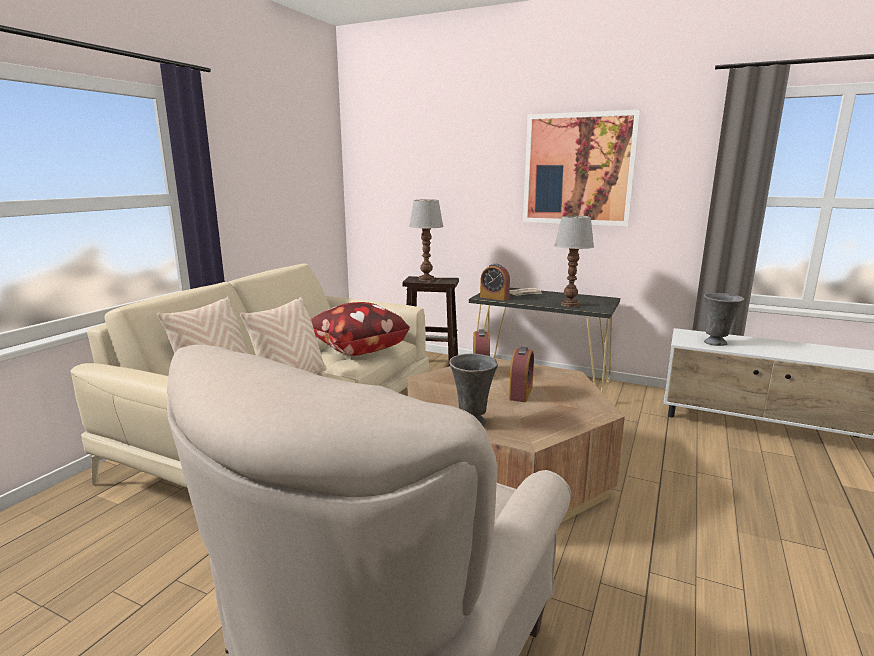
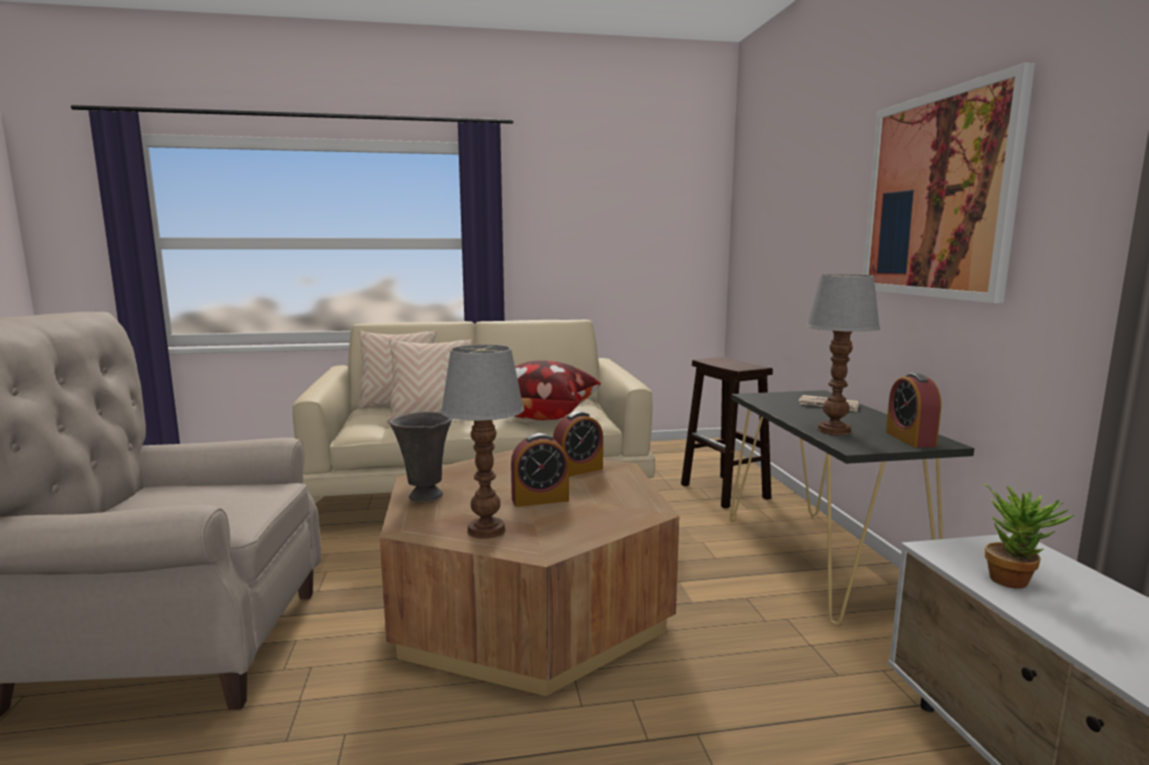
camera: 55 degrees right, 5 degrees down
(427, 279) = (727, 362): table lamp -> table lamp (486, 531)
(494, 297) = (766, 400): alarm clock -> alarm clock (910, 439)
(716, 343) = (1015, 580): grey vase -> potted plant

